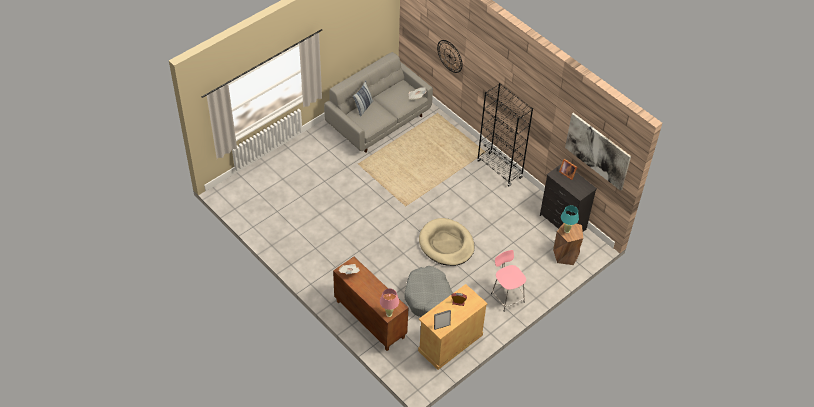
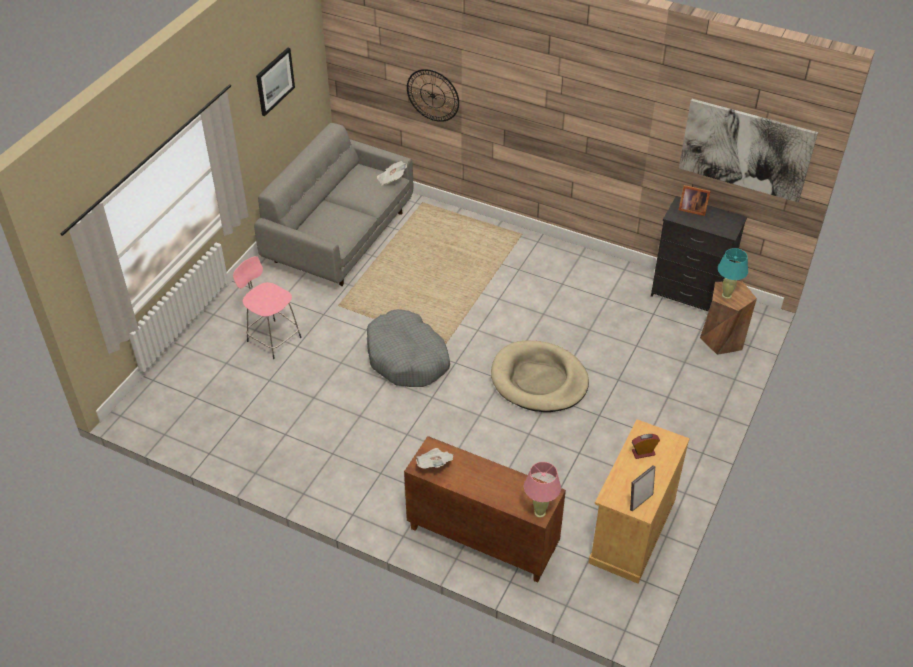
camera: 20 degrees left, 5 degrees down
(357, 25) = (274, 81): none -> picture
(363, 107) = (317, 215): pillow -> none
(429, 298) = (558, 471): grey dog bed -> grey dog bed (407, 358)
(499, 169) = (556, 251): black bookcase -> none
(507, 297) = (675, 428): pink stool -> pink stool (272, 338)

